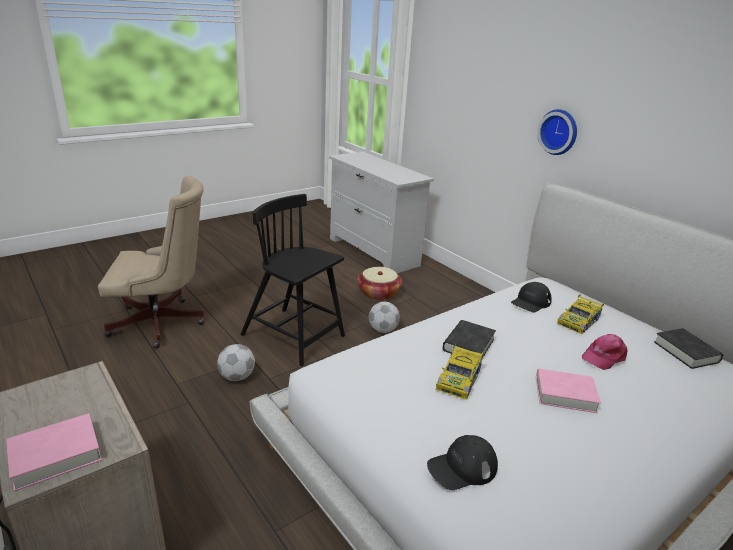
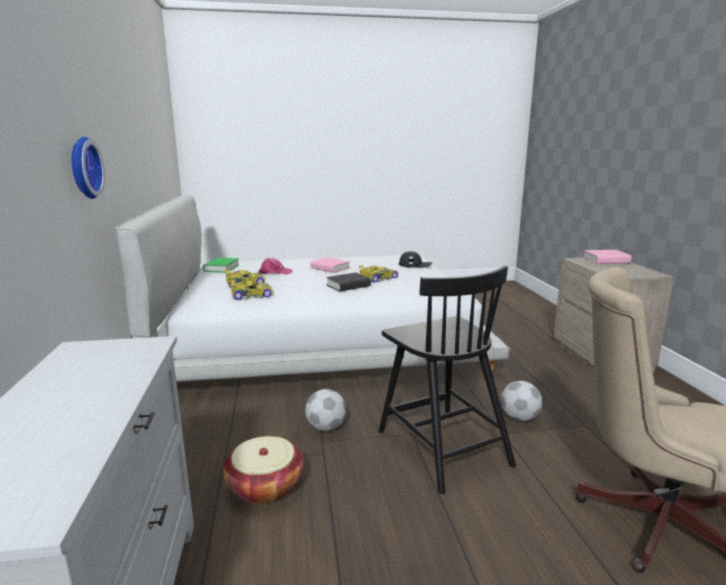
camera: 150 degrees left, 10 degrees down
(531, 302) = (251, 295): black cap -> toy car
(686, 352) = (221, 268): black book -> green book

